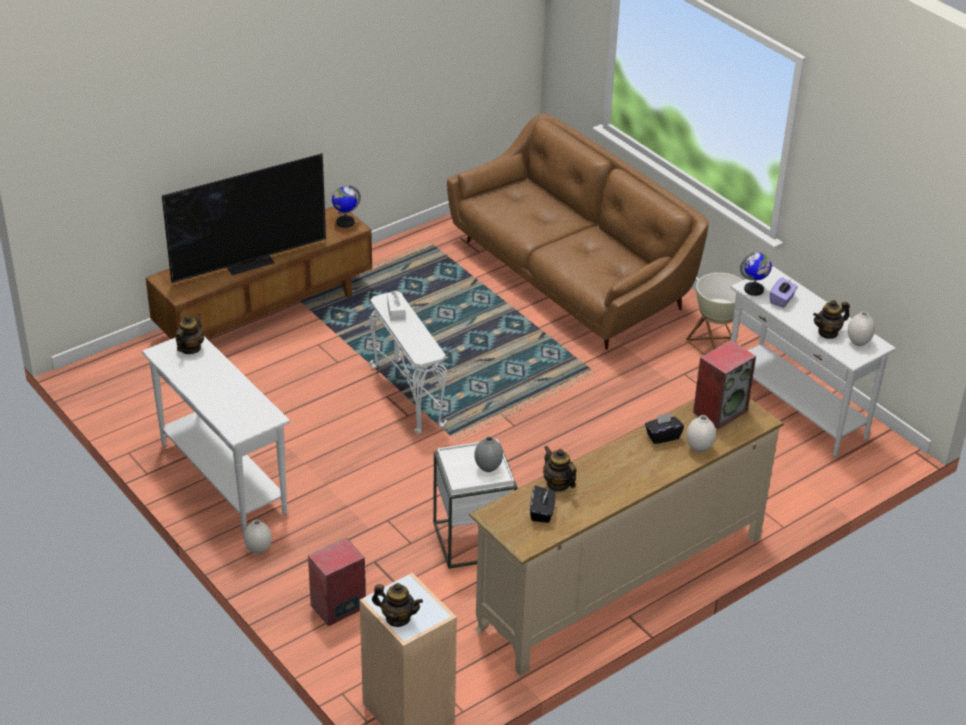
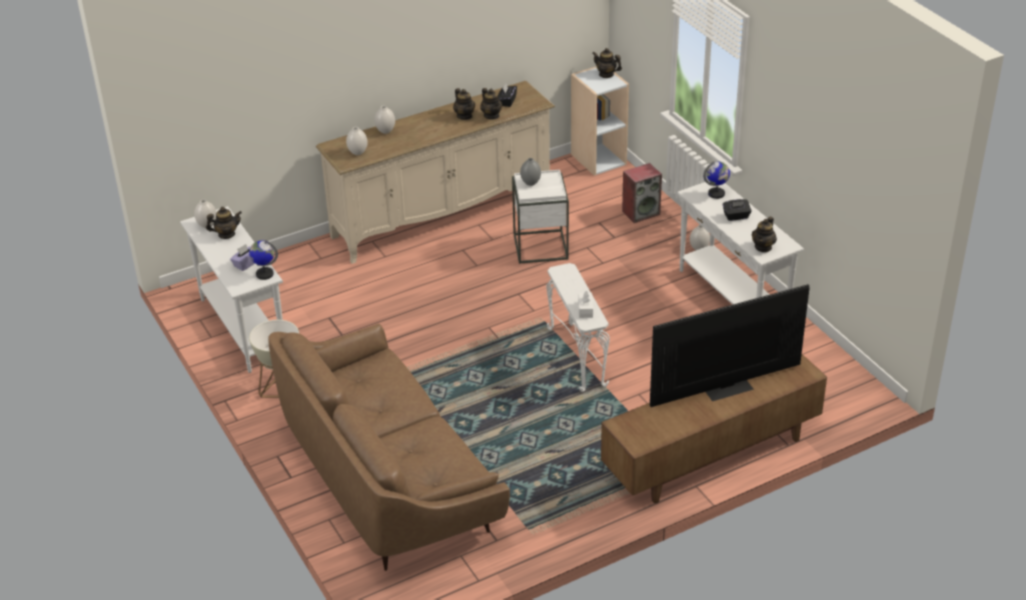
camera: 170 degrees left, 0 degrees up
(345, 222) = (629, 431): globe -> globe (716, 194)
(597, 481) = (464, 116): none -> teapot
(662, 436) = (407, 139): black tissue box -> black tissue box (736, 216)
(720, 411) = (357, 153): speaker -> white vase

